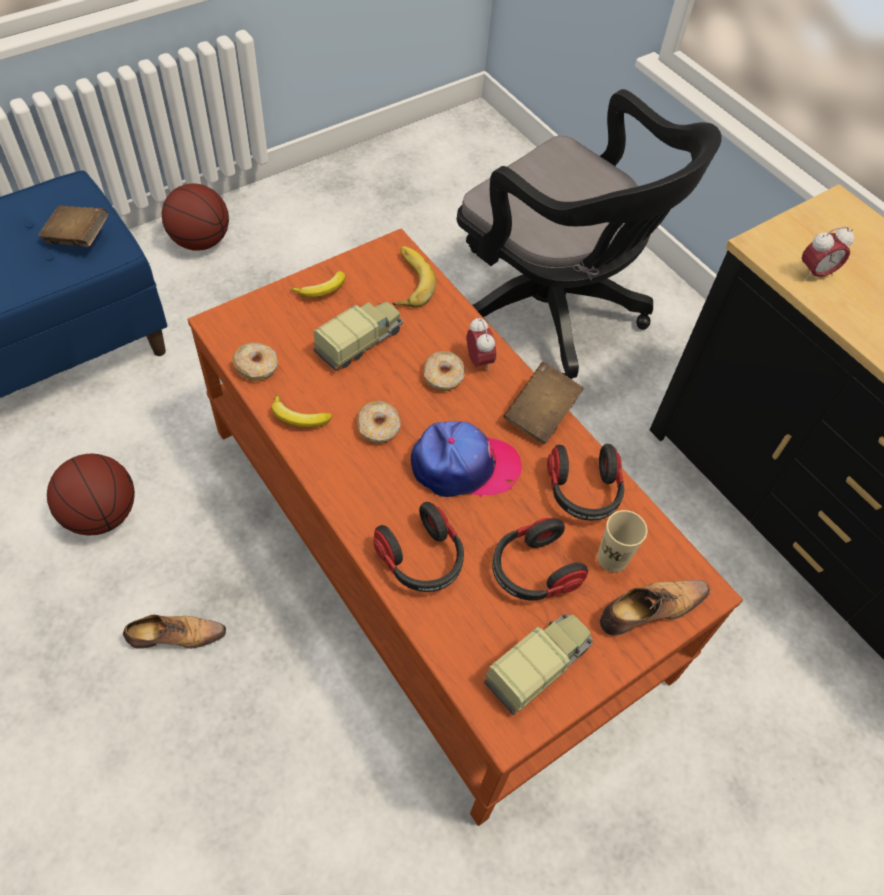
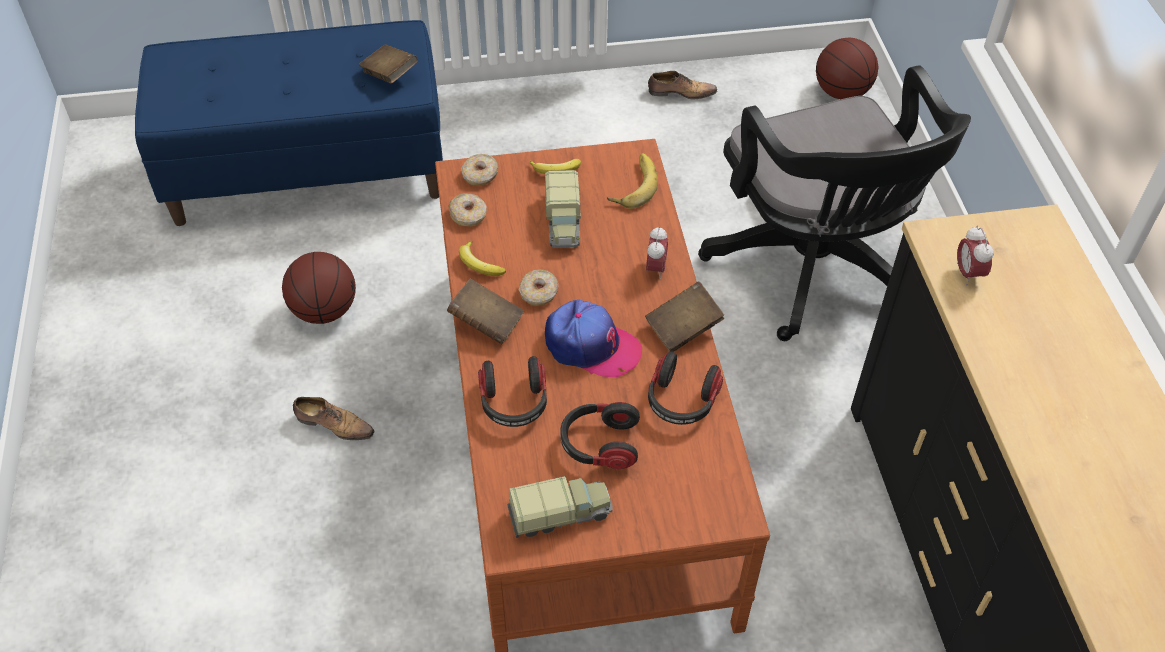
camera: 30 degrees right, 5 degrees down
(201, 241) = (517, 110): basketball -> basketball (841, 92)
(342, 480) = (486, 323): none -> brown book
(360, 342) = (563, 222): toy truck -> toy truck turned 105 degrees clockwise
(443, 376) = (617, 271): donut -> donut (480, 175)
(612, 558) = (673, 460): beige cup -> none
(649, 610) = (679, 510): shoe -> shoe (680, 93)
(815, 273) = (968, 273): alarm clock -> alarm clock turned 75 degrees clockwise

